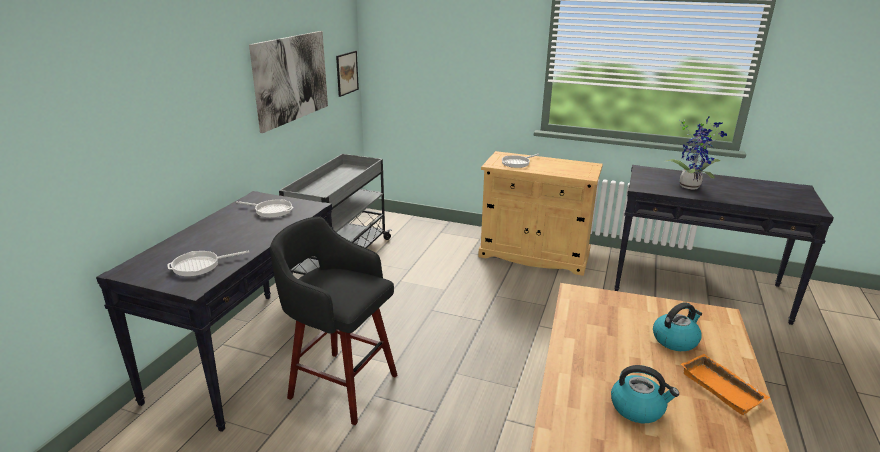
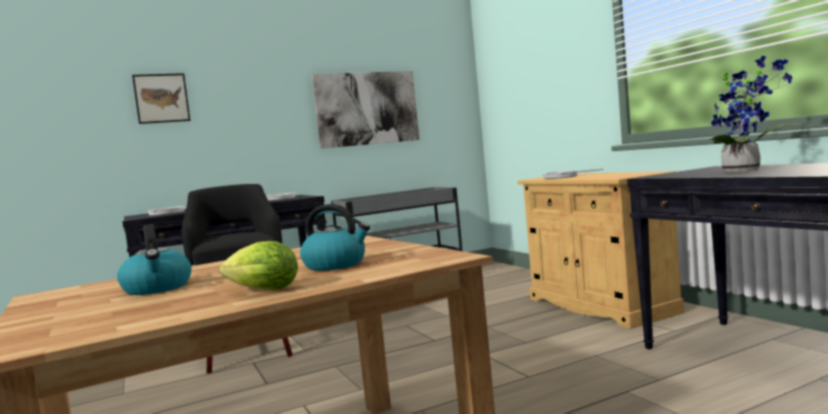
camera: 45 degrees right, 20 degrees down
(347, 73) = (455, 114): picture -> picture (161, 98)
(723, 388) = (260, 291): orange tray -> lettuce

